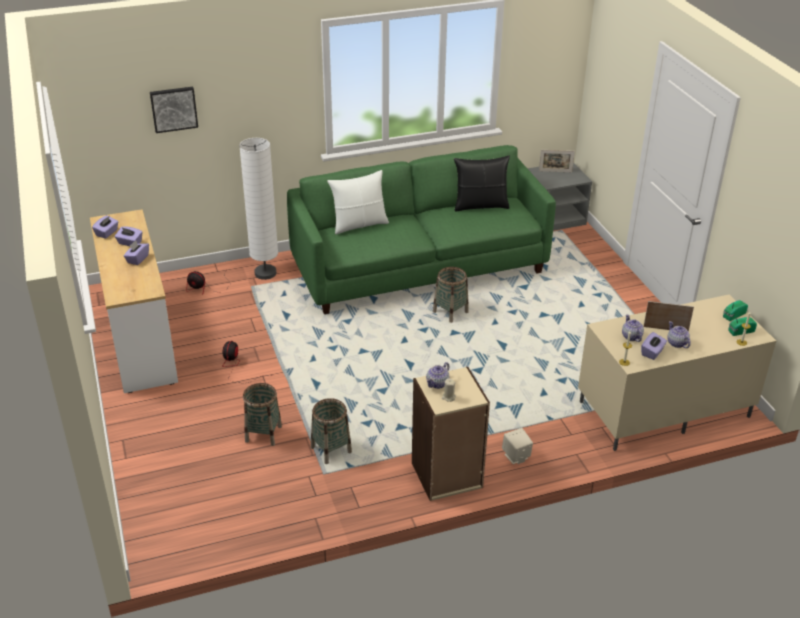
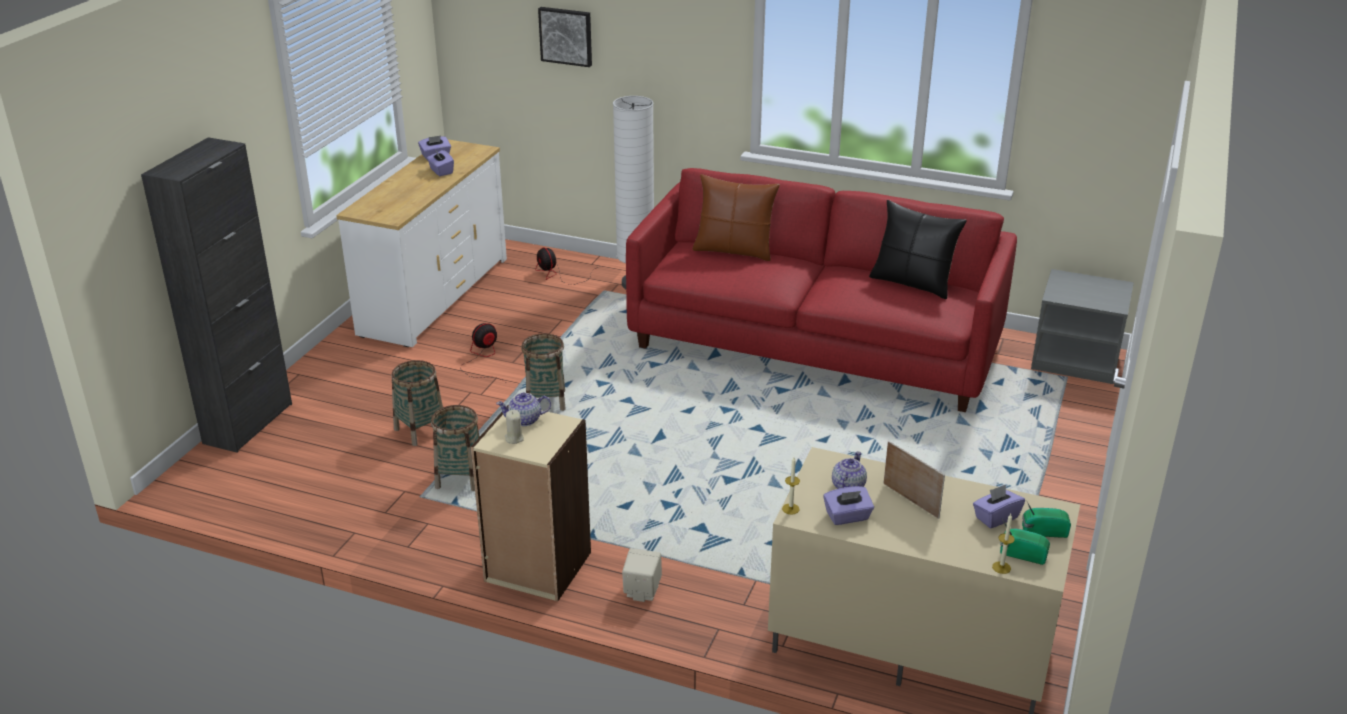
camera: 40 degrees right, 5 degrees down
(137, 259) = (425, 187): purple tissue box -> purple tissue box (996, 517)
(137, 491) = (248, 423): none -> black cabinet
(359, 224) = (734, 250): white pillow -> brown pillow
(419, 267) = (815, 345): green sofa -> red sofa
(450, 312) = (785, 406): basket -> basket (546, 401)
(555, 171) = (1088, 285): picture frame -> none
(676, 343) = (900, 523): teapot -> none

